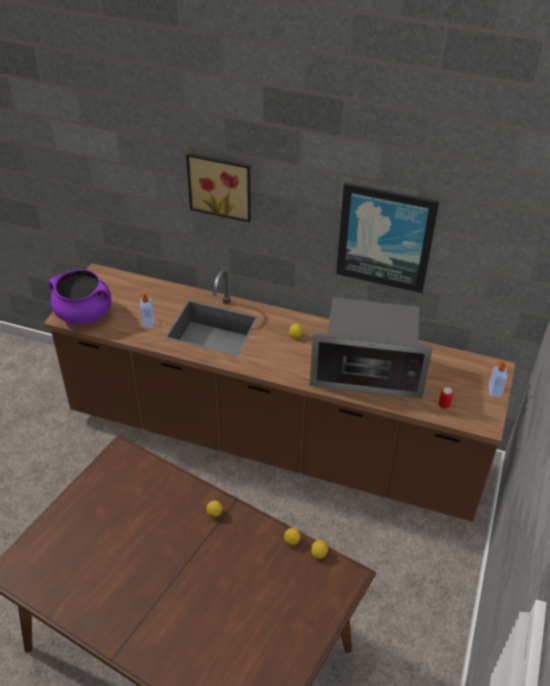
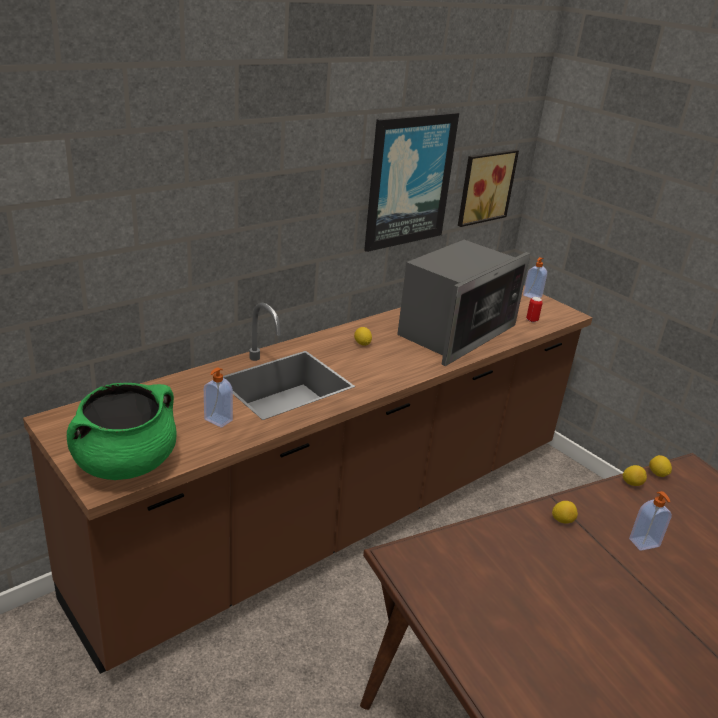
camera: 60 degrees left, 15 degrees down
(84, 314) = (125, 463): purple cooking pot -> green cooking pot
(220, 185) = (234, 178): picture -> picture (484, 186)
(225, 563) = (645, 543): none -> soap dispenser

